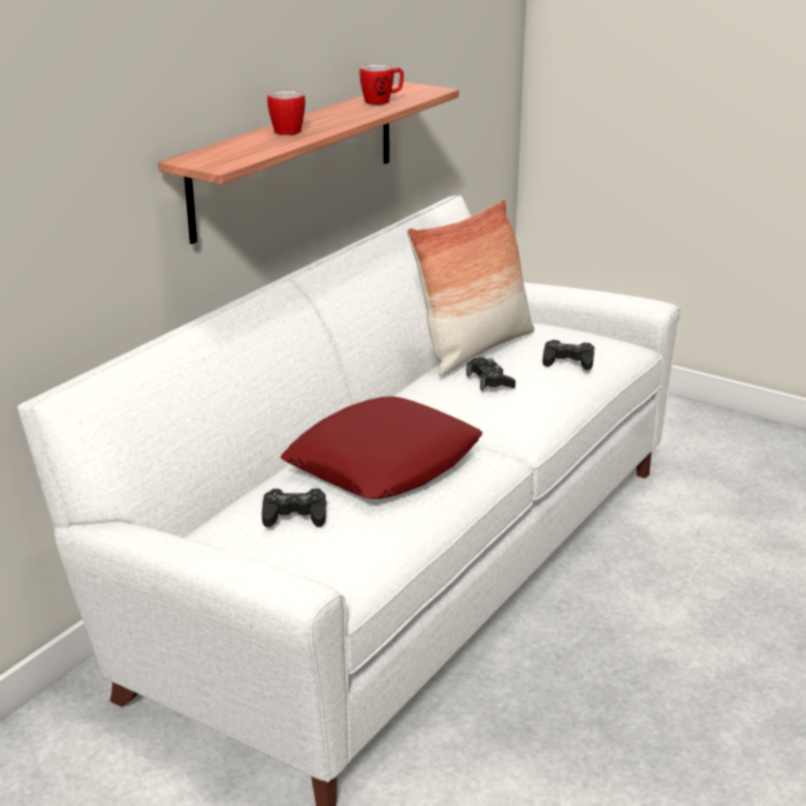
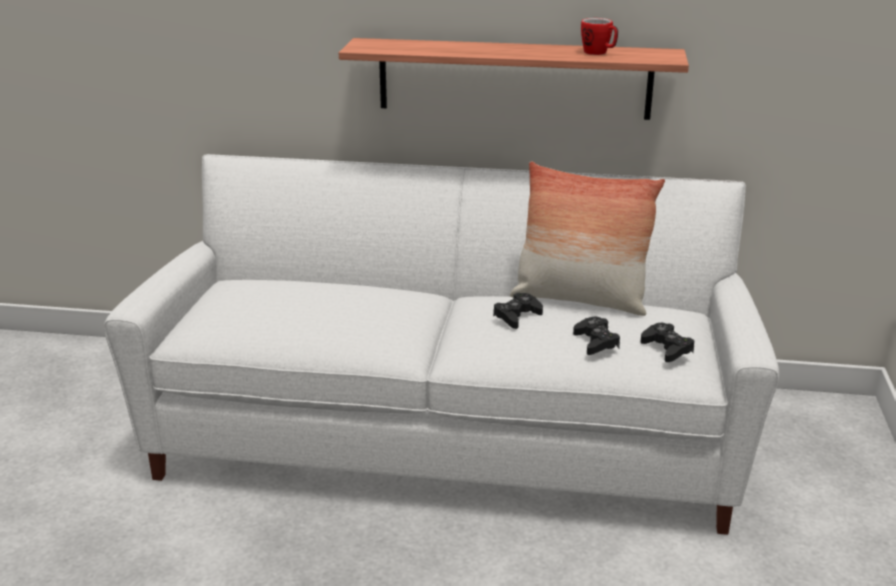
camera: 65 degrees right, 0 degrees up
(285, 130) = (470, 46): mug -> none
(295, 515) = (246, 293): black game controller -> black game controller (667, 348)
(383, 462) = (345, 306): red pillow -> none

